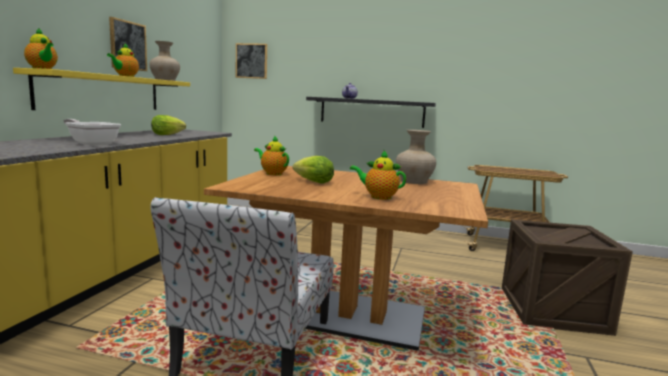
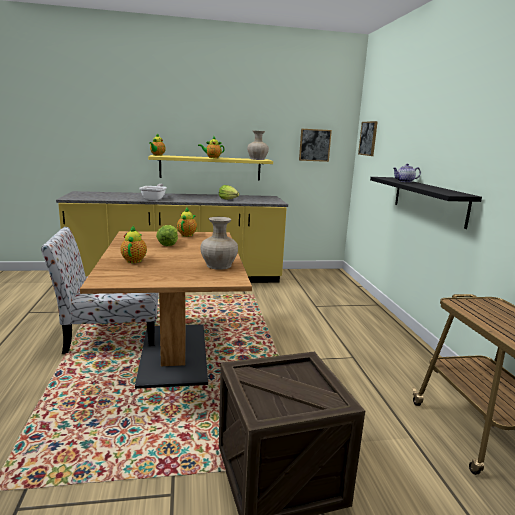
camera: 65 degrees right, 5 degrees up
(128, 45) = (235, 135): picture -> picture (314, 145)

